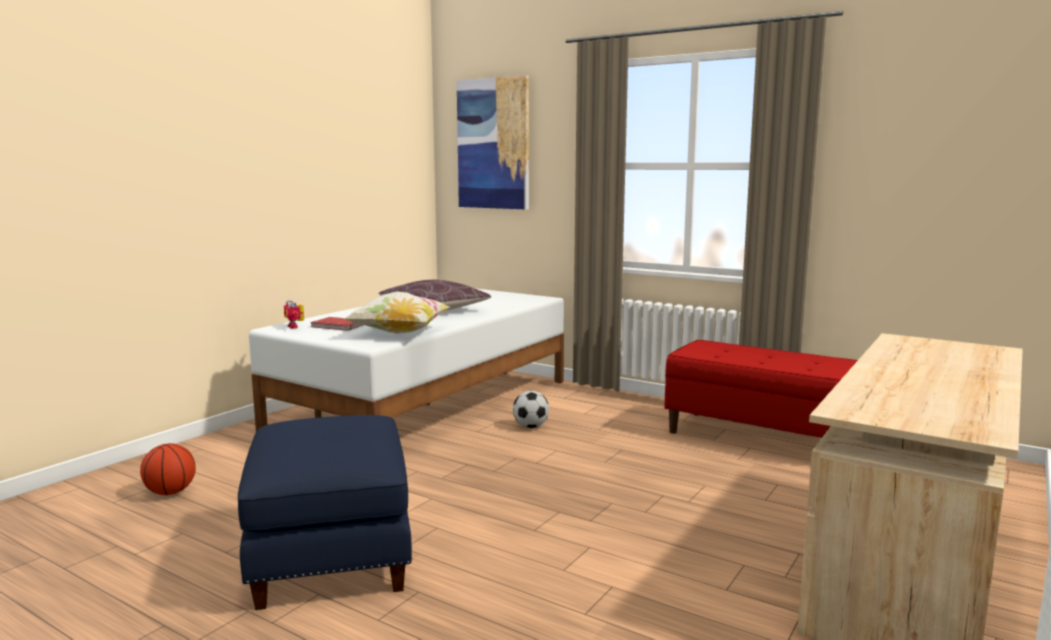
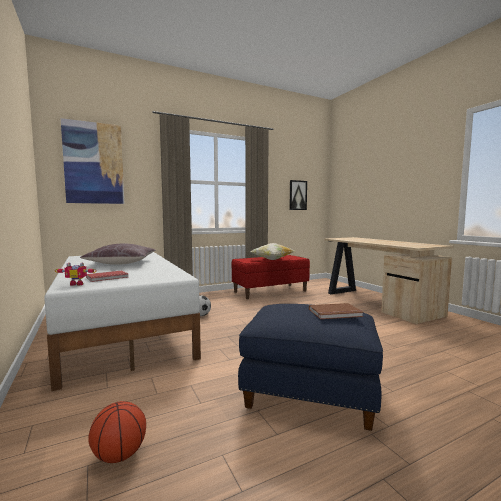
camera: 60 degrees left, 5 degrees down
(321, 445) = (335, 313): none -> brown book
(399, 333) = (164, 271): pillow -> pillow (272, 260)
(939, 191) = (297, 195): none -> picture

